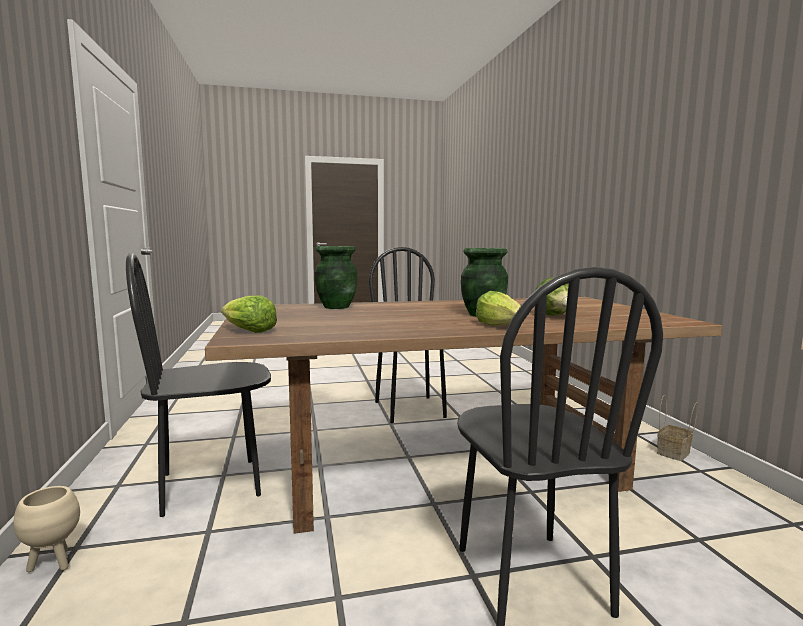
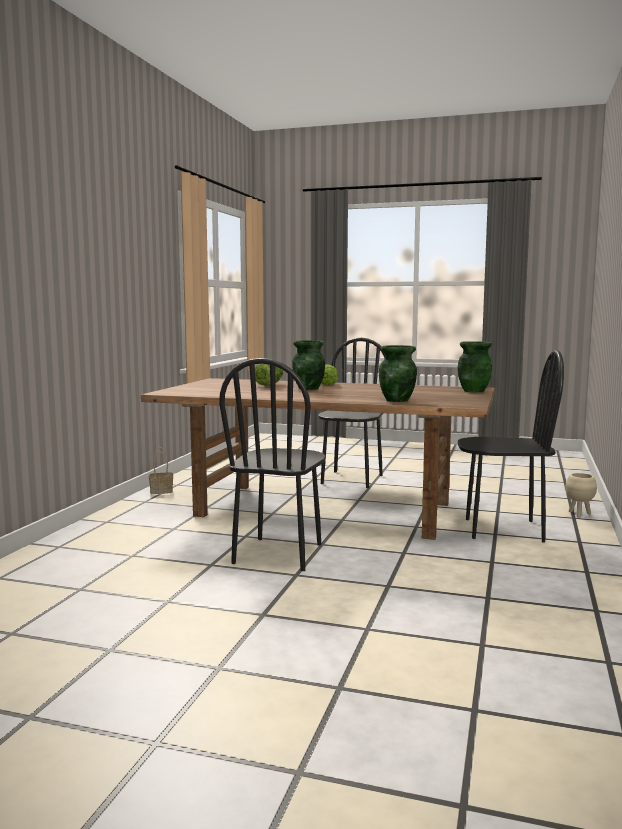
camera: 150 degrees left, 0 degrees up
(248, 331) = (473, 391): lettuce -> green vase

